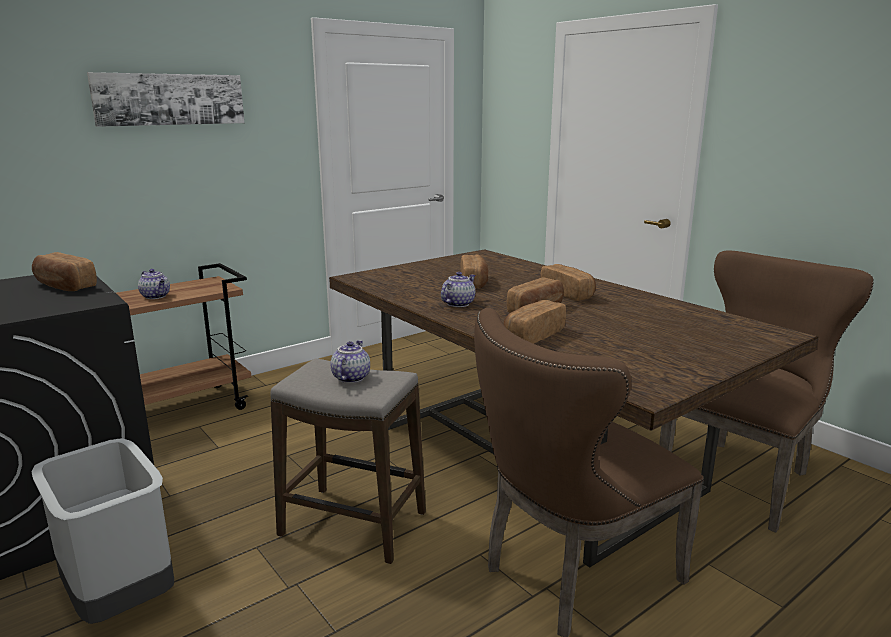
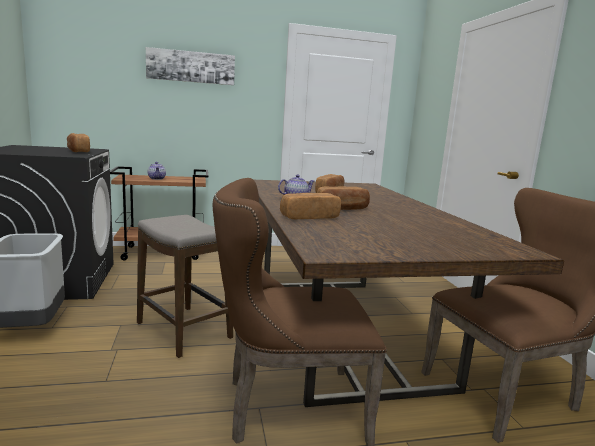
camera: 25 degrees right, 5 degrees down
(350, 377) = (188, 225): teapot -> none
(567, 293) = (385, 206): bread -> none

